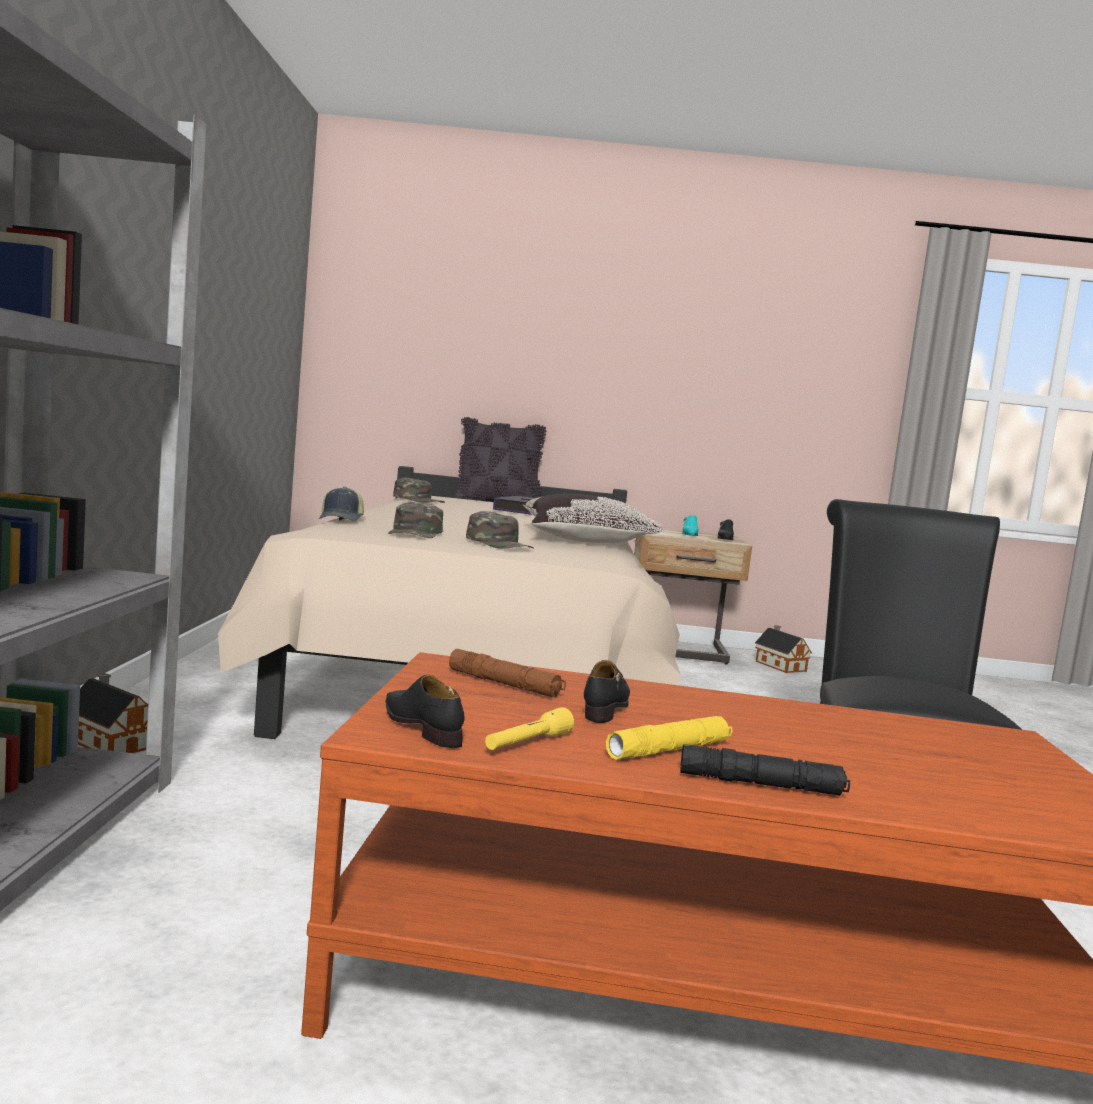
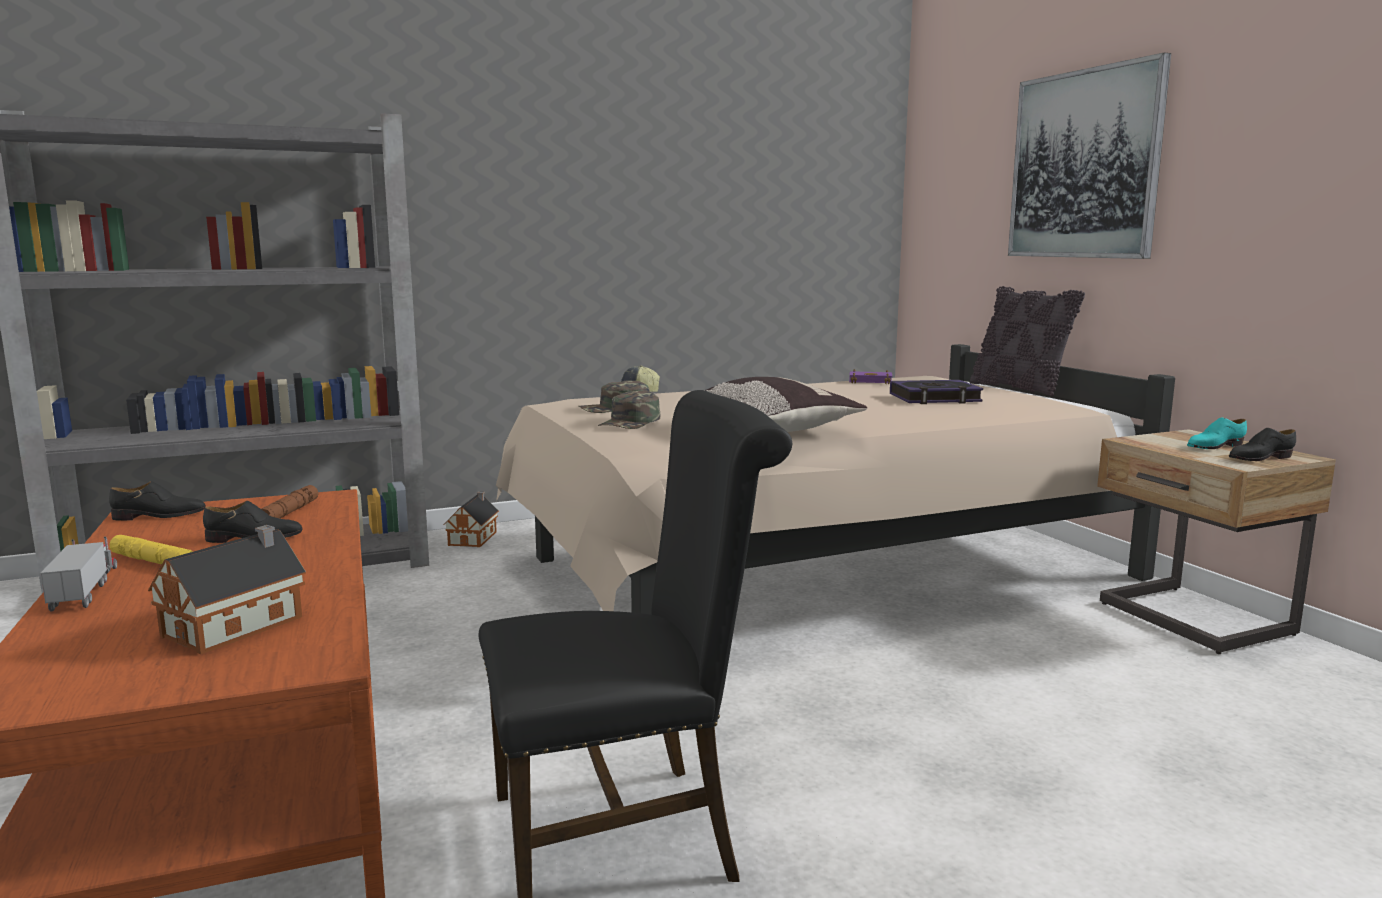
camera: 65 degrees right, 5 degrees up
(418, 500) = (871, 381): green cap -> purple book
(422, 727) = (159, 516): black shoe -> black shoe turned 45 degrees clockwise
(527, 743) = (142, 535): yellow flashlight -> none
(537, 328) = (1084, 165): none -> picture
(761, 784) = (85, 588): black flashlight -> toy truck
(779, 666) = (1327, 686): toy house -> toy house (239, 625)

